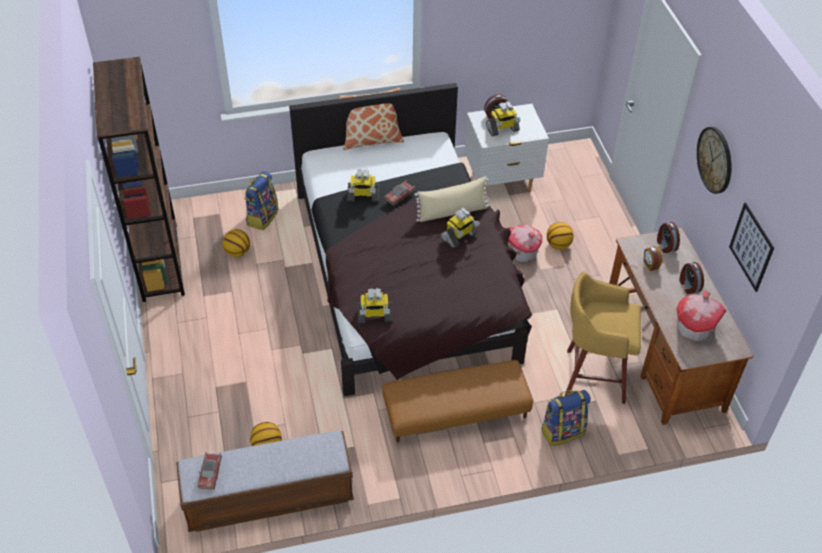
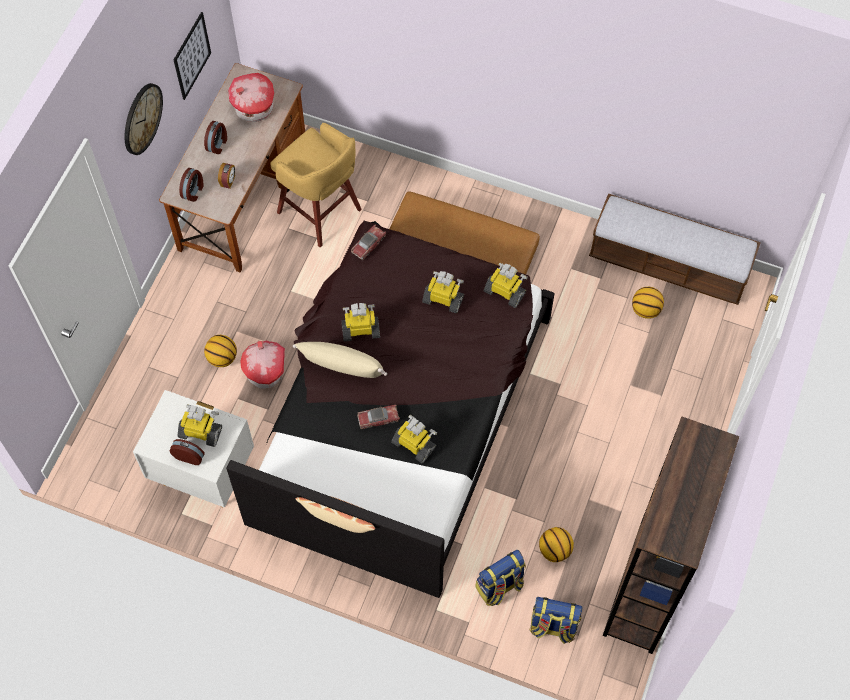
camera: 145 degrees left, 15 degrees up
(210, 473) = (725, 249): toy car -> toy car (368, 244)
(417, 286) = (443, 299): none -> toy robot
(562, 431) = (390, 183): backpack -> backpack (552, 626)

